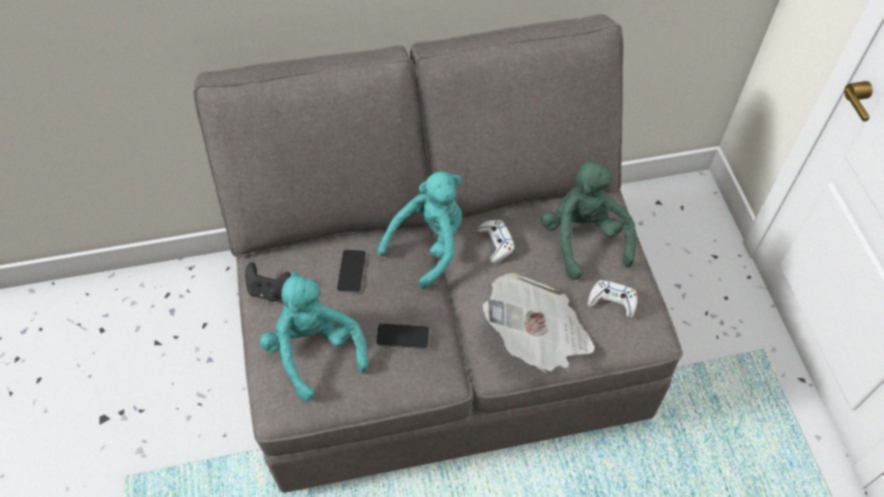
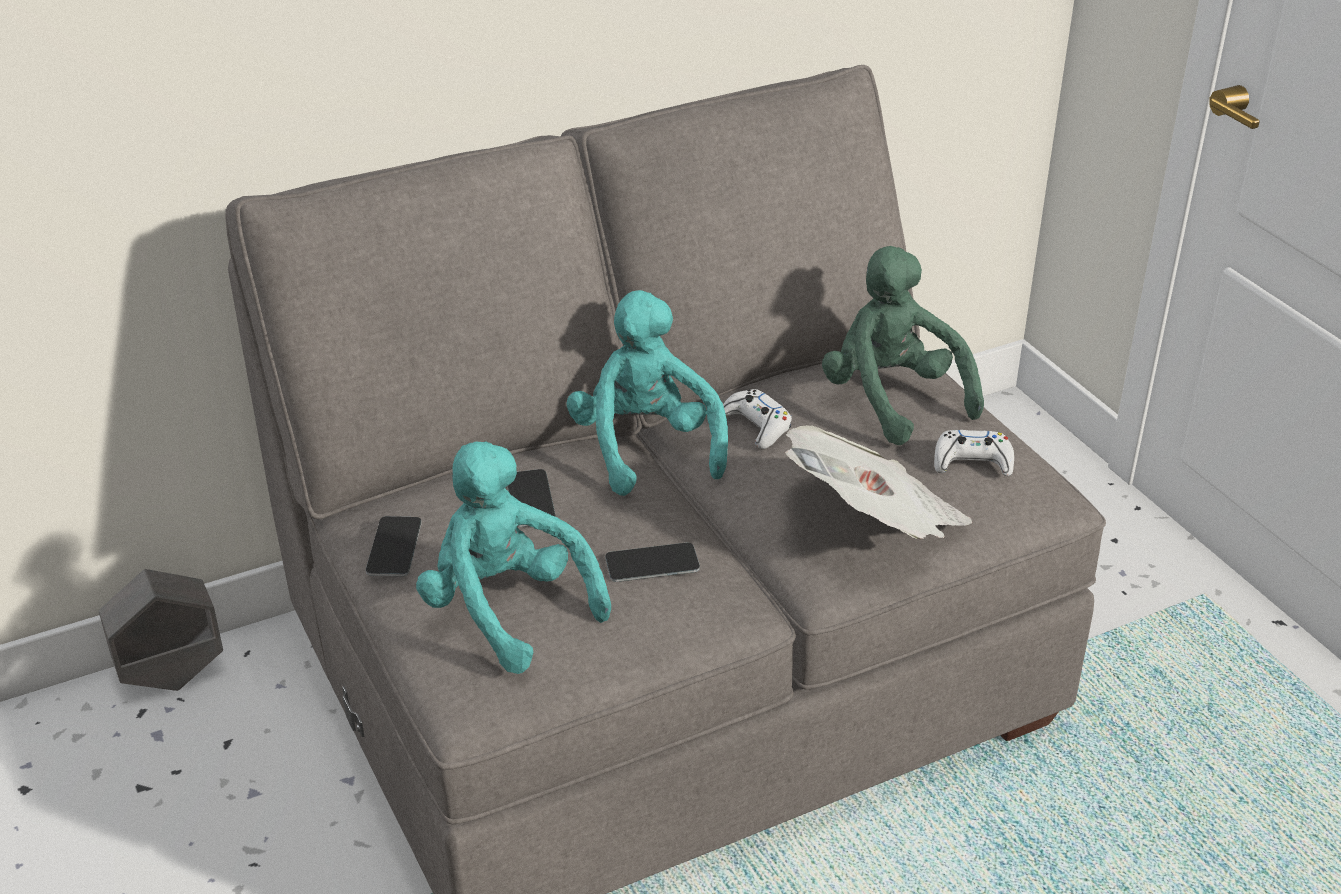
camera: 15 degrees left, 20 degrees down
(187, 275) = (172, 676): none -> grey planter
(268, 290) = (394, 547): black game controller -> phone
(428, 244) = (645, 448): turquoise plush toy -> turquoise plush toy turned 45 degrees counterclockwise

